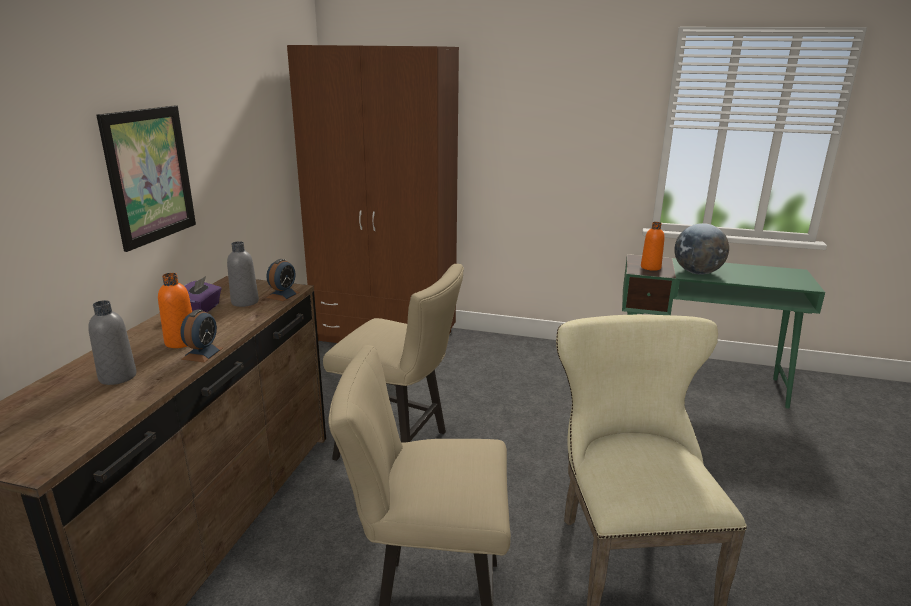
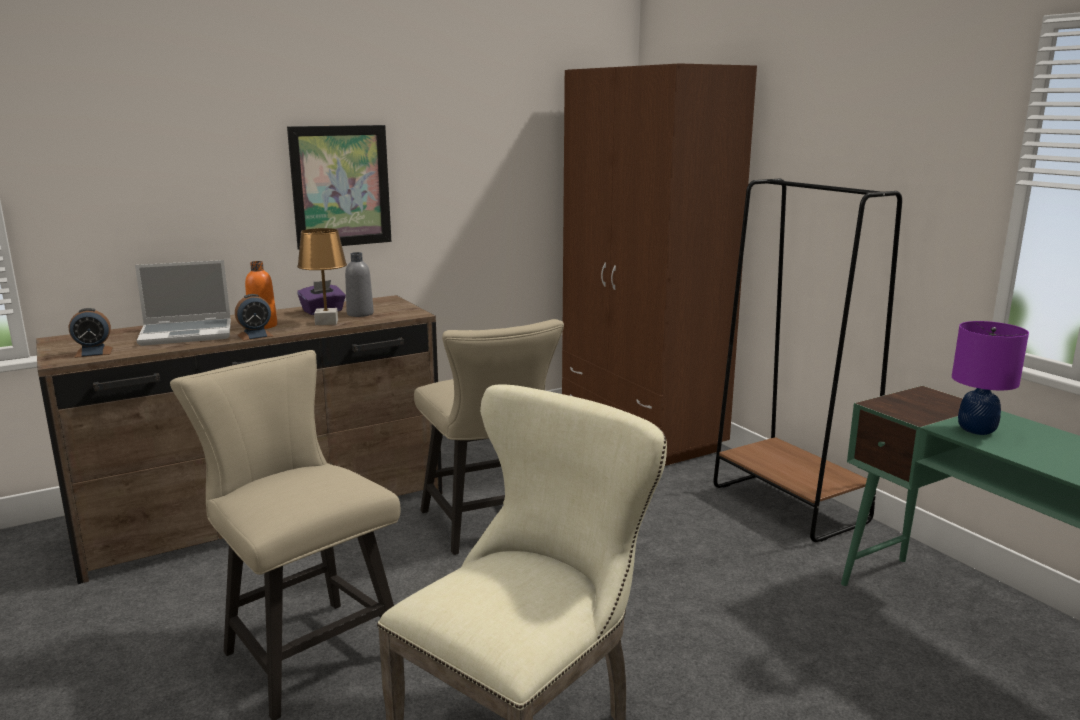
camera: 45 degrees right, 5 degrees down
(118, 377) = (188, 333): grey bottle -> laptop
(236, 319) = (326, 322): none -> brown table lamp
(283, 295) = (396, 316): alarm clock -> alarm clock (93, 352)
(534, 351) = (789, 505): none -> clothes rack
(650, 267) = (913, 406): orange bottle -> none
(697, 273) = (978, 431): globe -> purple table lamp

